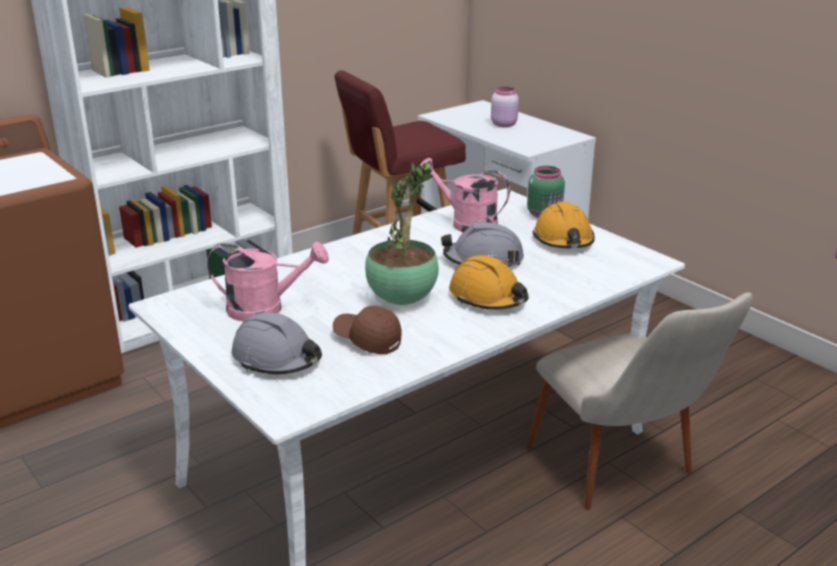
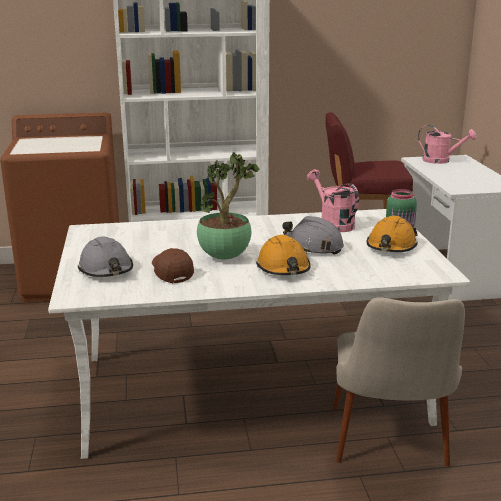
camera: 30 degrees right, 5 degrees down
(265, 309) = (137, 243): pink watering can -> pink watering can (441, 161)
(503, 124) = (460, 171): pink jar -> none

